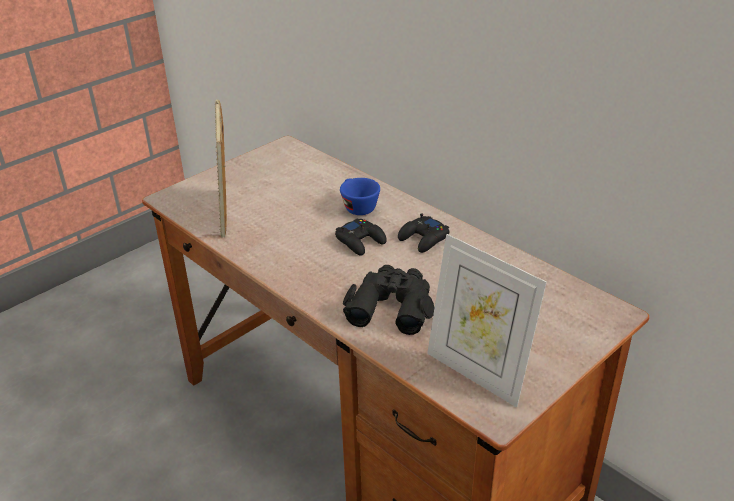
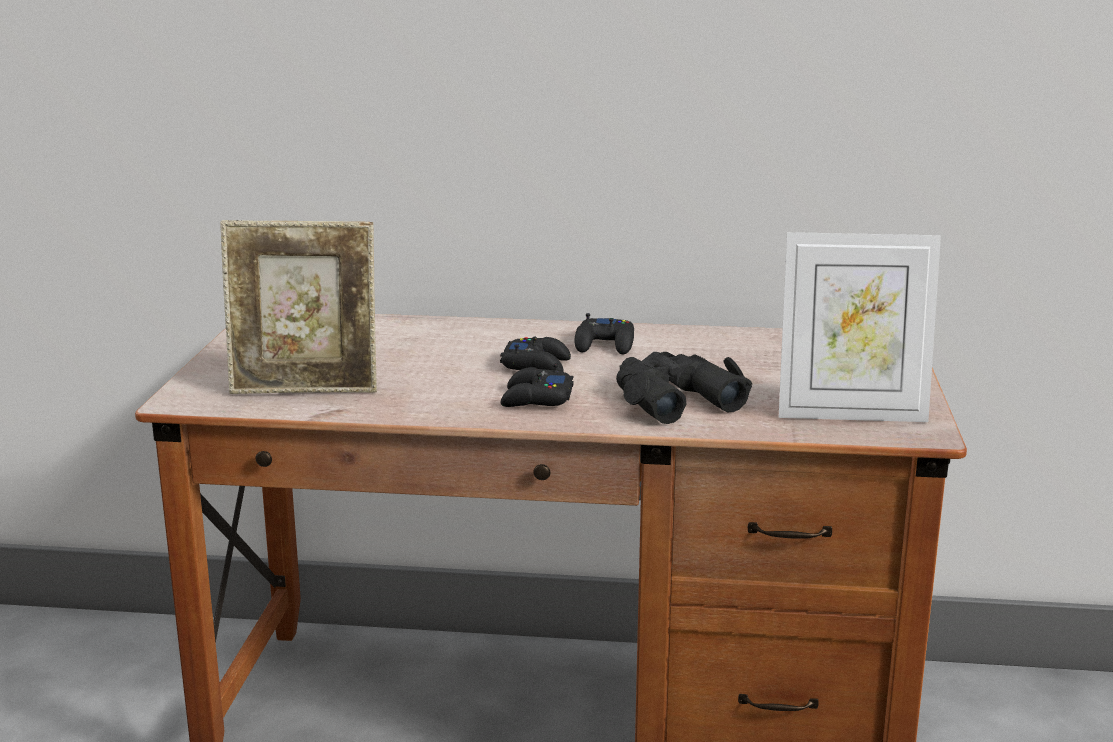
camera: 40 degrees left, 15 degrees down
(226, 213) = (306, 390): picture frame -> picture frame turned 45 degrees counterclockwise
(320, 271) = (536, 399): none -> black game controller
(357, 206) = (474, 341): blue cup -> none

